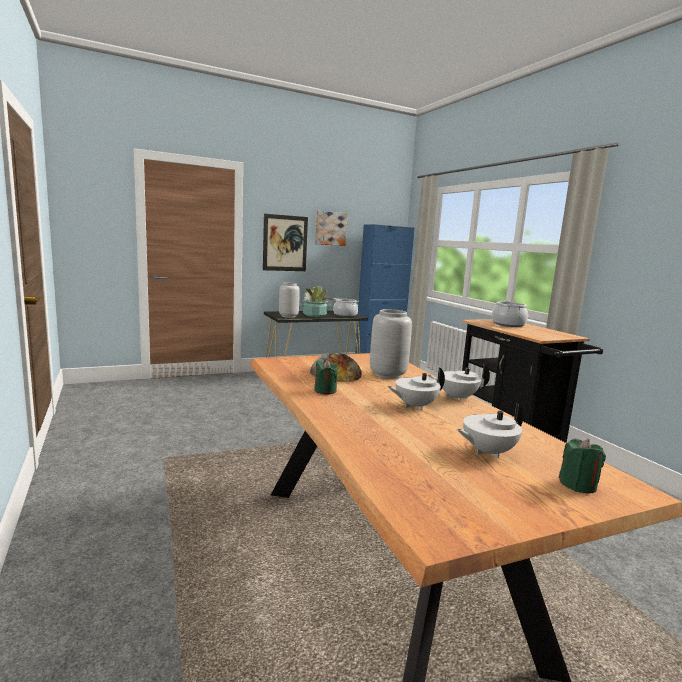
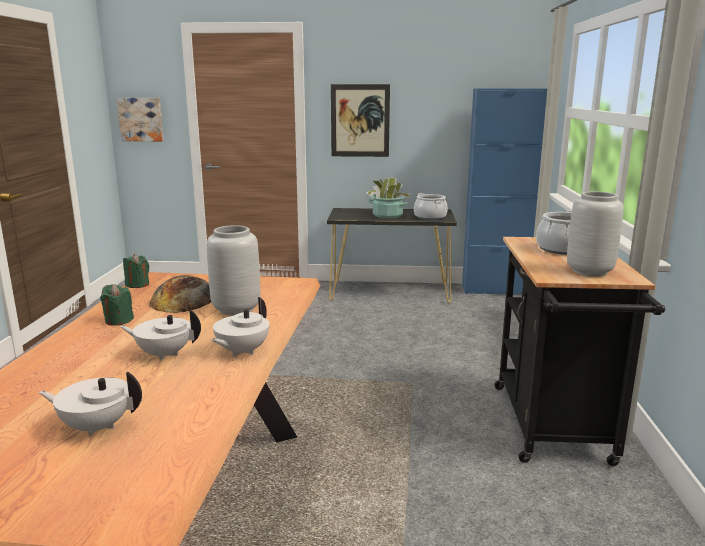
camera: 30 degrees right, 5 degrees up
(288, 316) = (348, 216): grey vase -> grey vase (588, 271)
(330, 228) = (423, 97): picture -> picture (141, 119)
(456, 397) = (241, 352): white teapot -> white teapot turned 90 degrees counterclockwise
(577, 485) = (87, 493): green candle -> green candle (137, 285)

